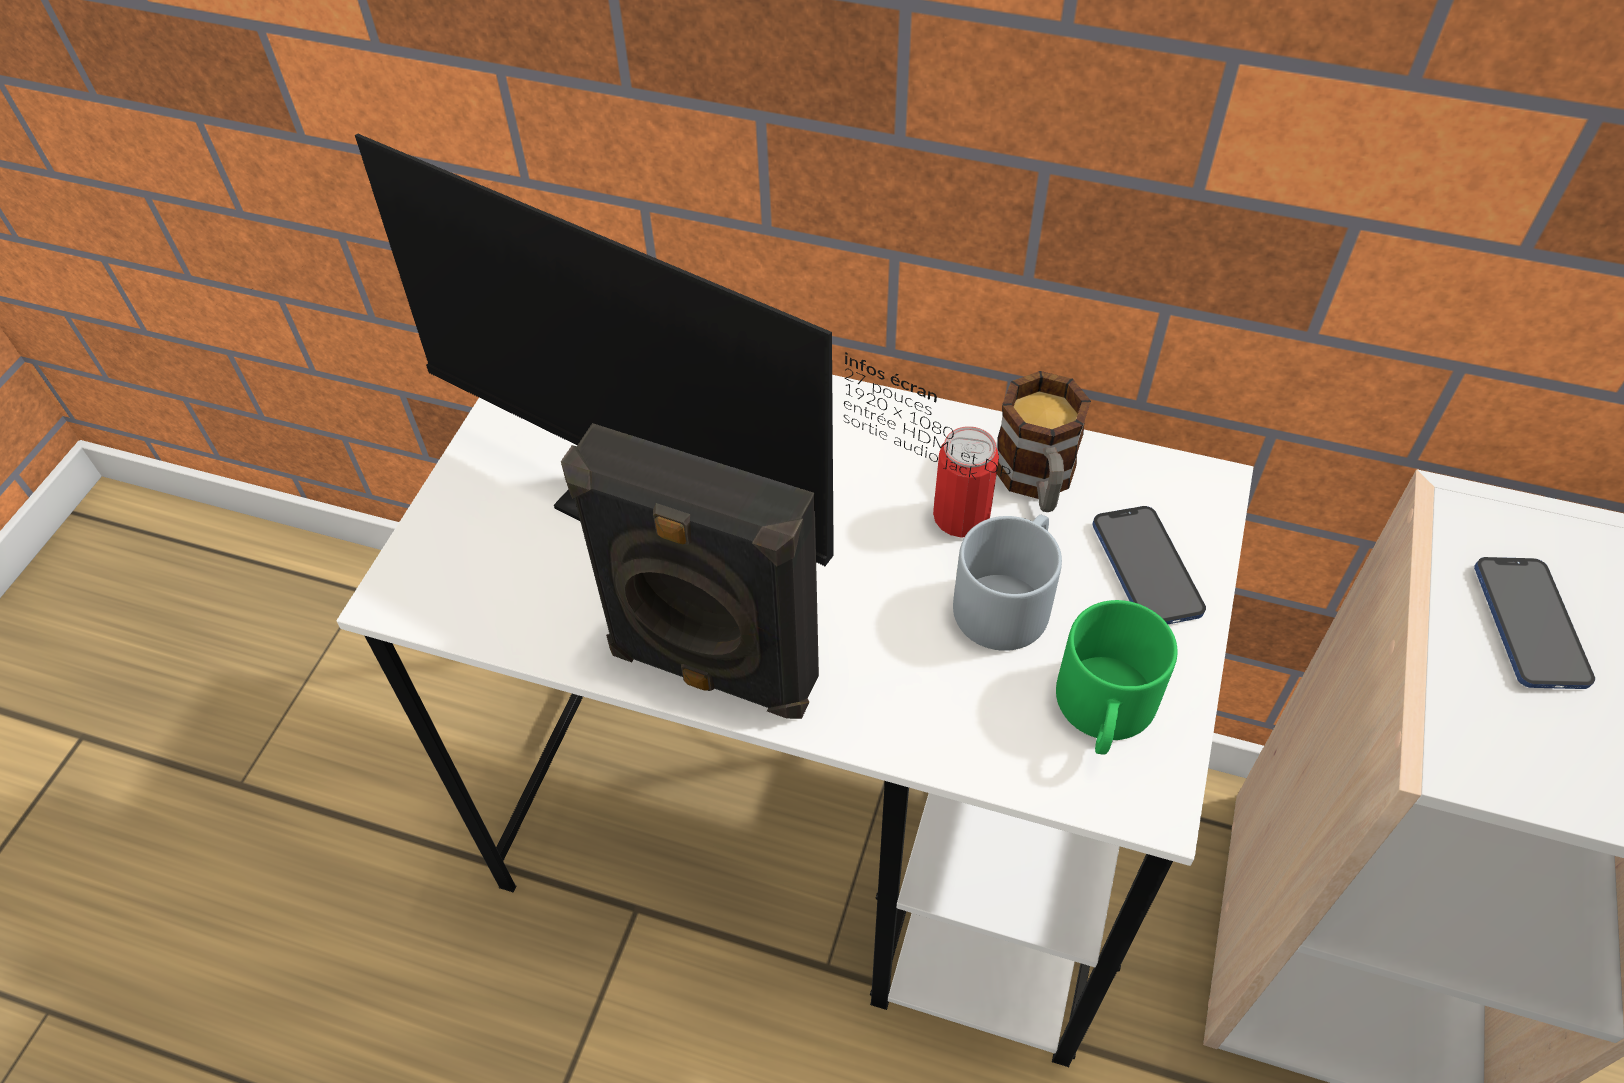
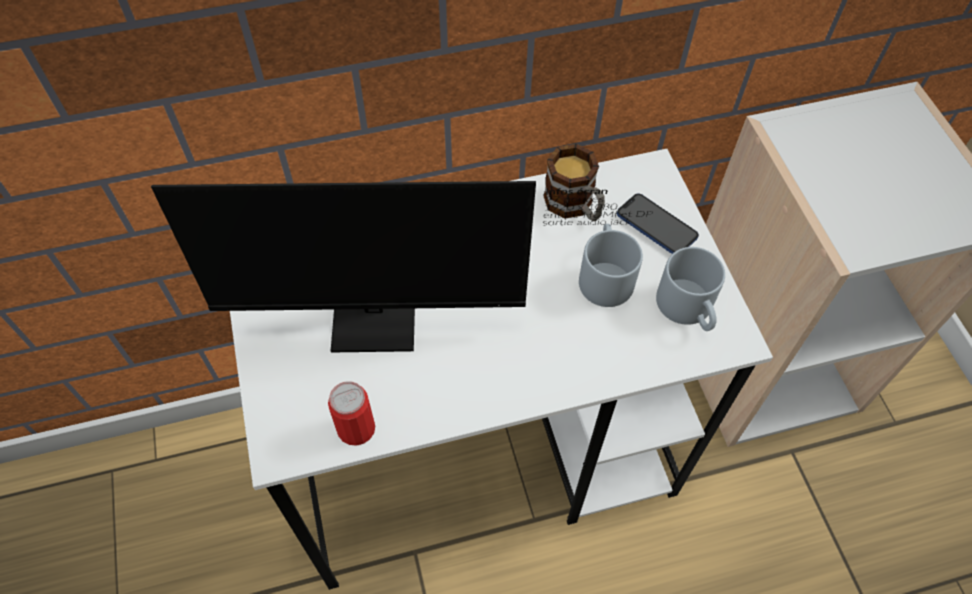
camera: 35 degrees left, 5 degrees up
(710, 670) = (488, 394): black speaker -> none
(961, 517) = (551, 244): can -> can (356, 428)
(1106, 713) = (689, 309): green mug -> grey mug
(1530, 624) = (840, 169): phone -> none

